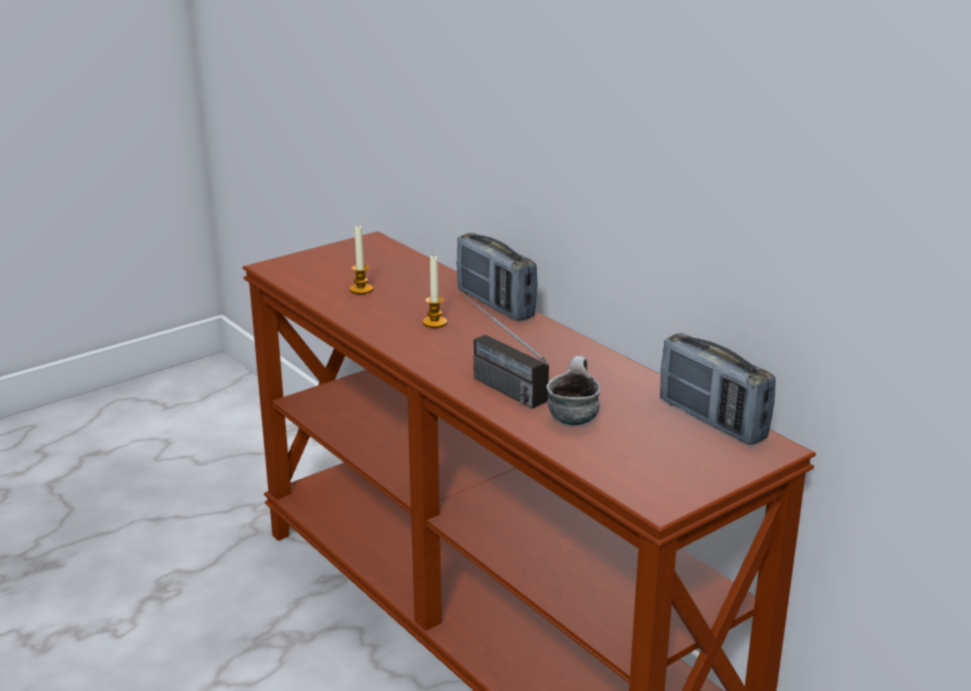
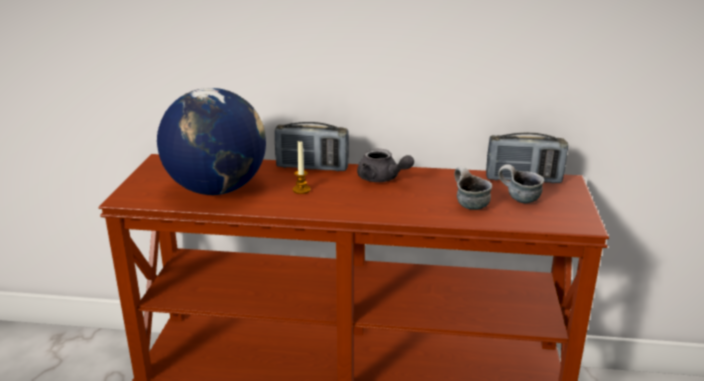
camera: 45 degrees left, 0 degrees up
(361, 289) = (217, 189): candle -> globe
(492, 382) = (398, 206): radio -> none
(541, 347) = (382, 179): none -> grey teapot
(646, 438) = (518, 199): none -> mug

